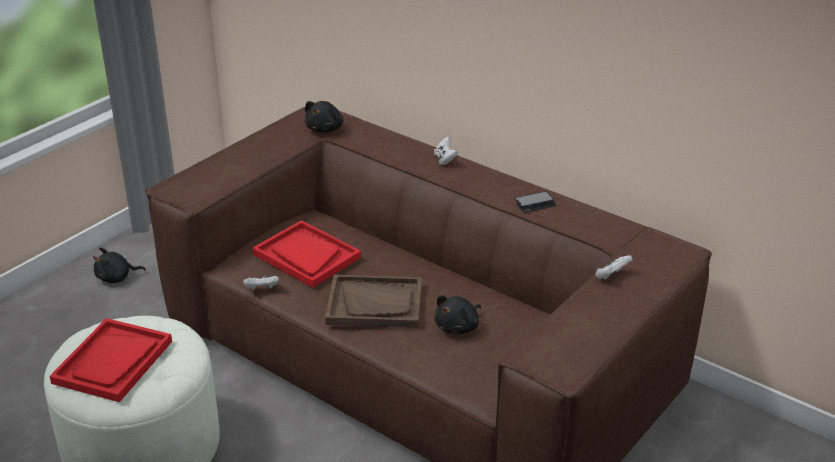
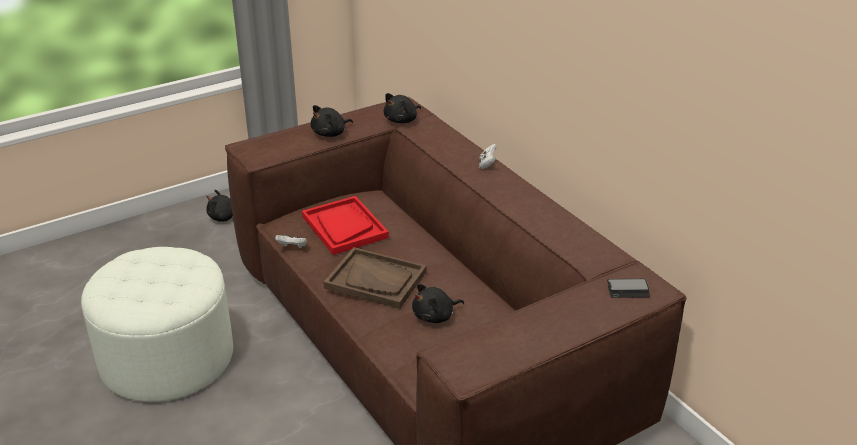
camera: 20 degrees right, 0 degrees up
(113, 362) = (139, 281): red tray -> none
(257, 156) = (330, 133): none -> black plush toy
(535, 203) = (543, 218): phone -> phone (628, 289)
(611, 276) = (570, 299): white game controller -> none

